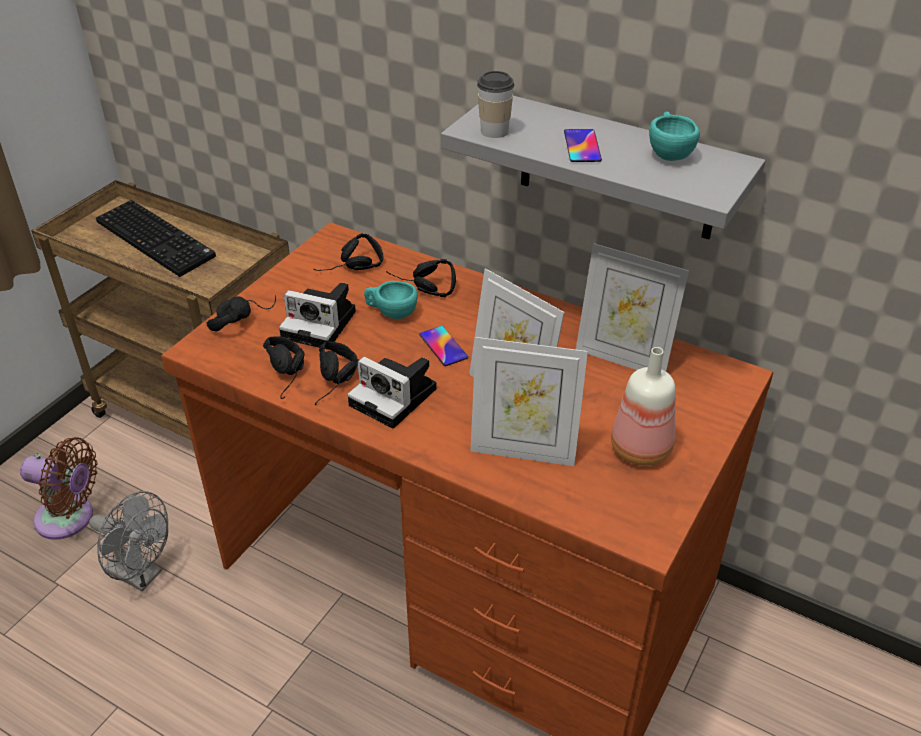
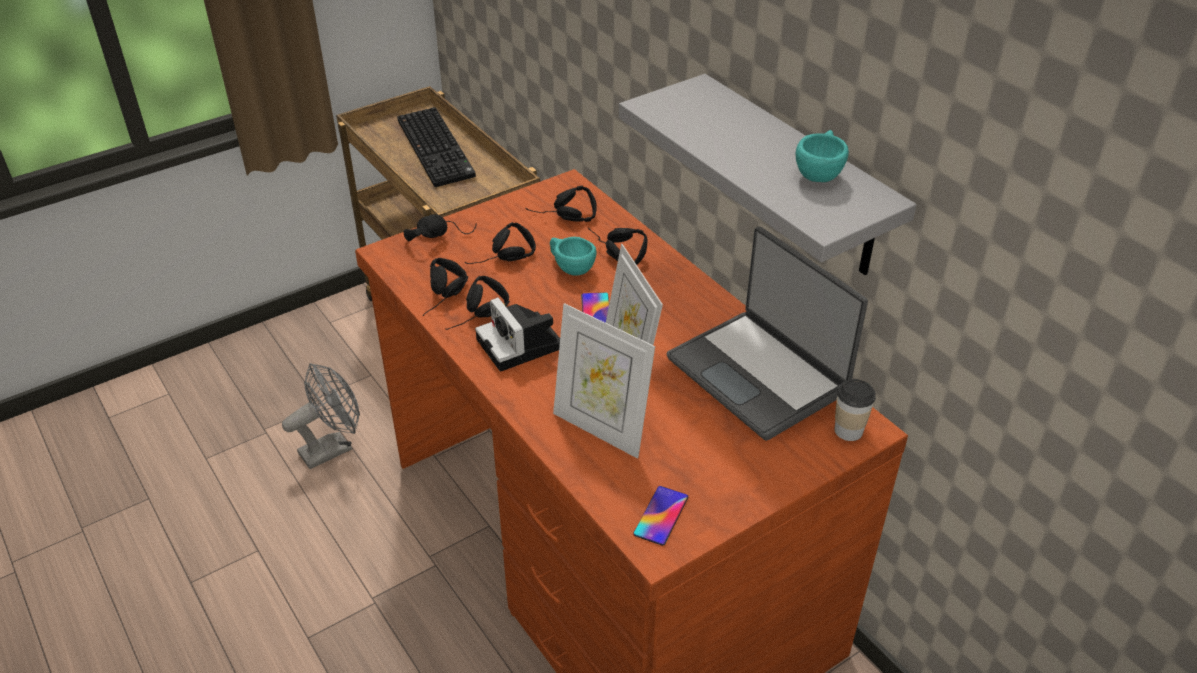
camera: 25 degrees right, 0 degrees up
(70, 519) = (303, 380): brown fan -> none
(141, 575) = (332, 448): grey fan -> grey fan turned 90 degrees counterclockwise
(322, 324) = (503, 261): camera -> black headphones
(494, 131) = (668, 112): cup -> cup (848, 431)
(582, 146) = (739, 146): phone -> phone (661, 516)
(622, 358) = (759, 374): picture frame -> laptop
(642, 450) = (713, 466): bottle -> none

